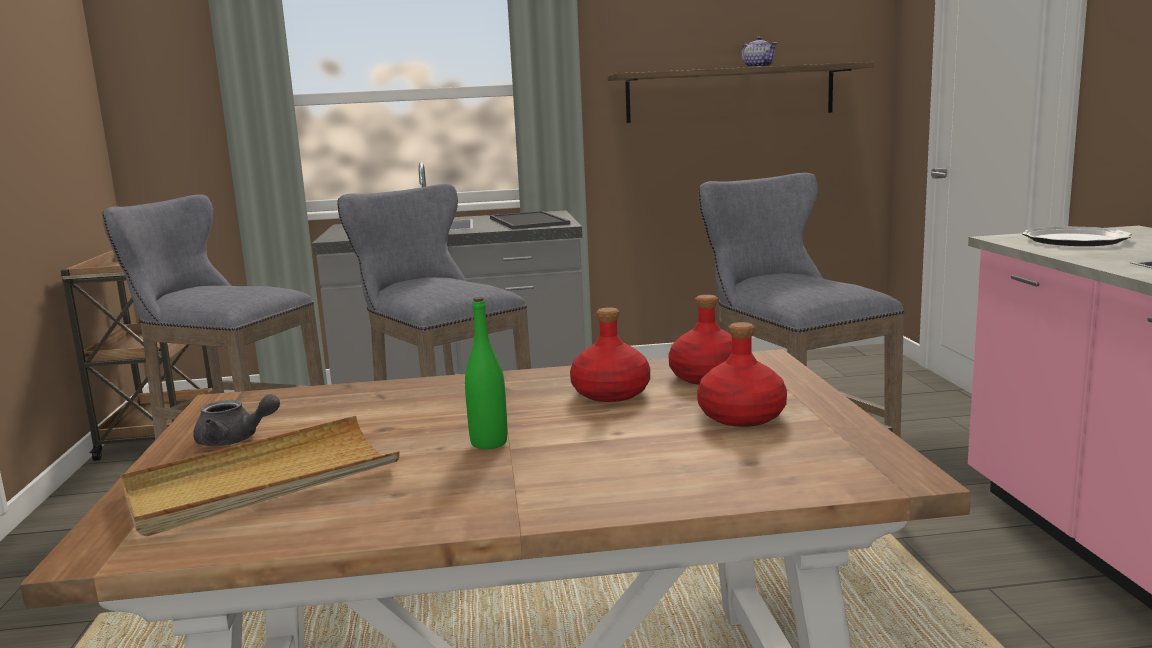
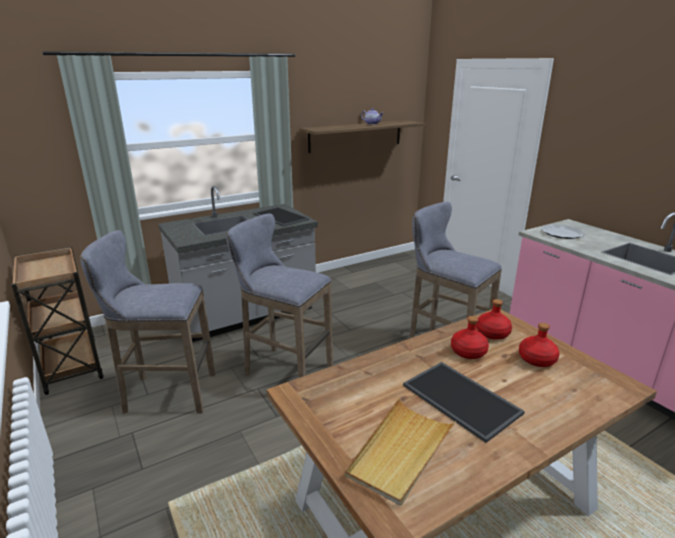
camera: 25 degrees left, 10 degrees up
(235, 440) = (342, 423): grey teapot -> none
(489, 443) = (463, 399): green bottle -> tray

